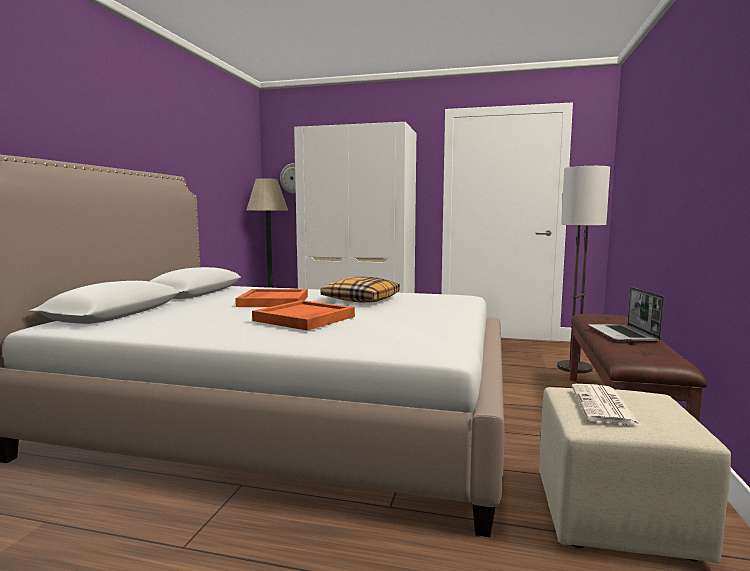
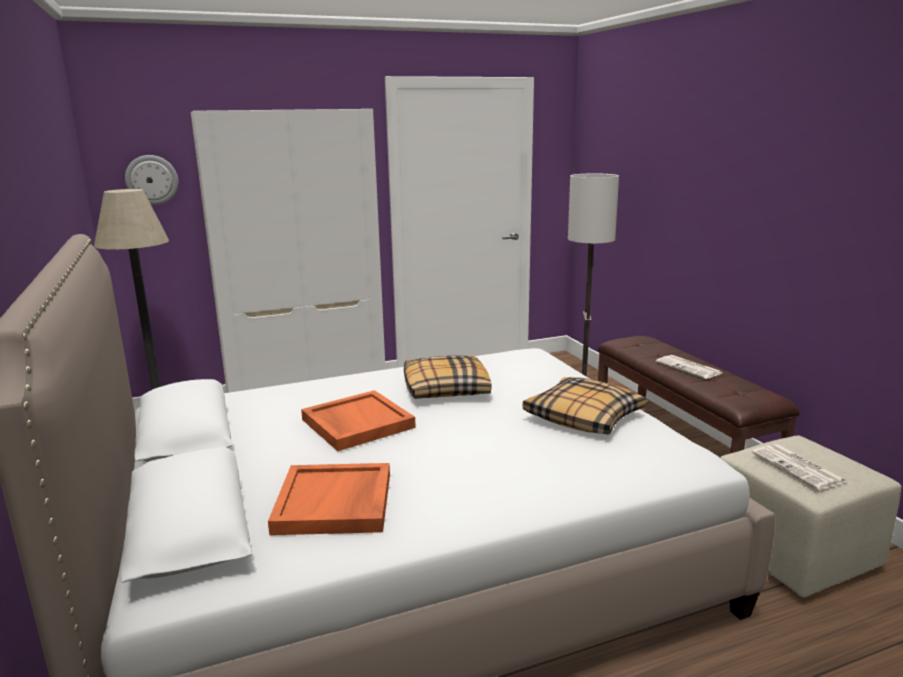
camera: 35 degrees left, 10 degrees up
(304, 319) = (484, 452): orange tray -> orange tray (335, 503)
(414, 321) = (583, 418): none -> pillow
(623, 334) = (690, 368): laptop -> newspaper

